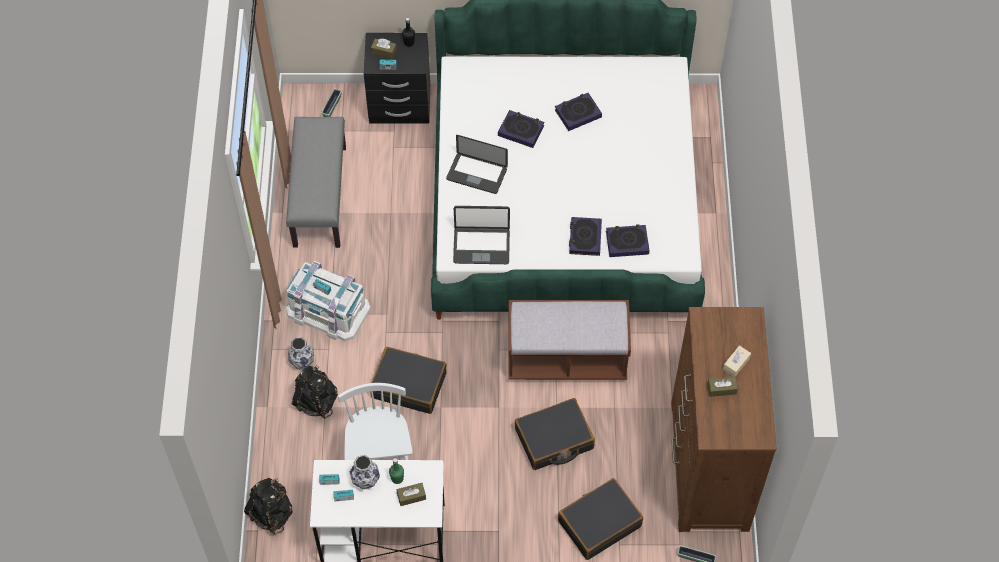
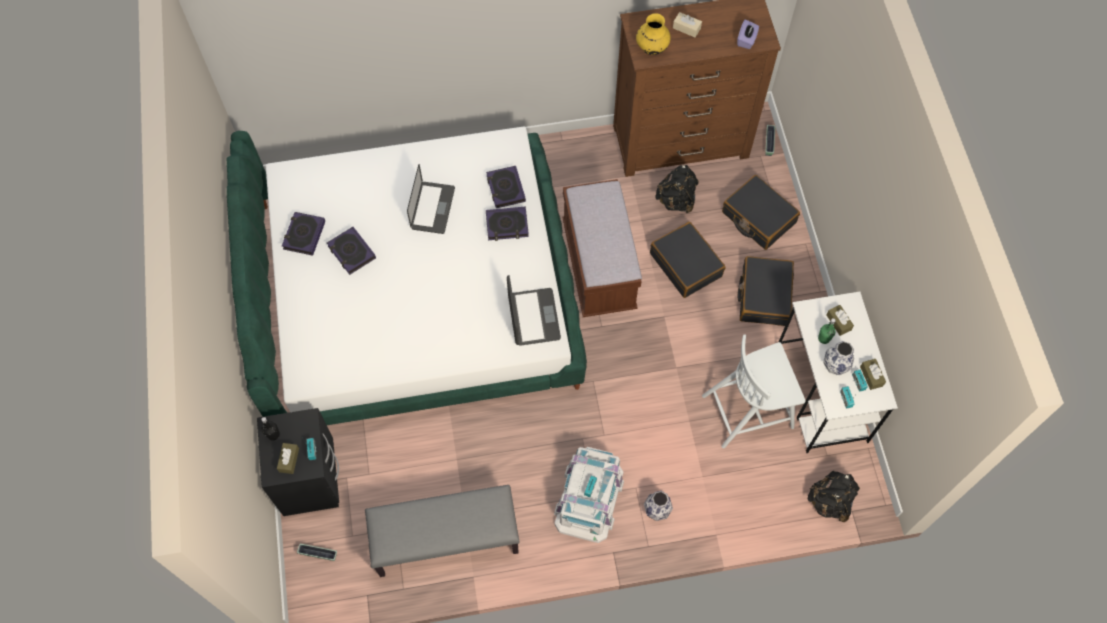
camera: 100 degrees left, 5 degrees up
(316, 401) = (698, 486): black backpack -> black backpack (676, 200)
(409, 385) = (659, 401): black suitcase -> black suitcase (764, 296)
(476, 174) = (444, 337): laptop -> laptop (433, 208)
(521, 131) = (381, 303): book -> book (304, 235)
(713, 418) = (746, 40): none -> purple tissue box
(714, 326) = (651, 47): none -> yellow vase
(721, 389) = (715, 36): brown tissue box -> brown tissue box (871, 376)

